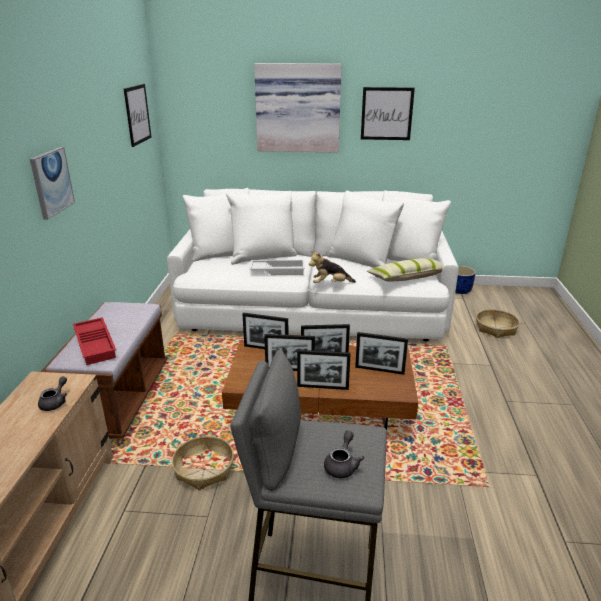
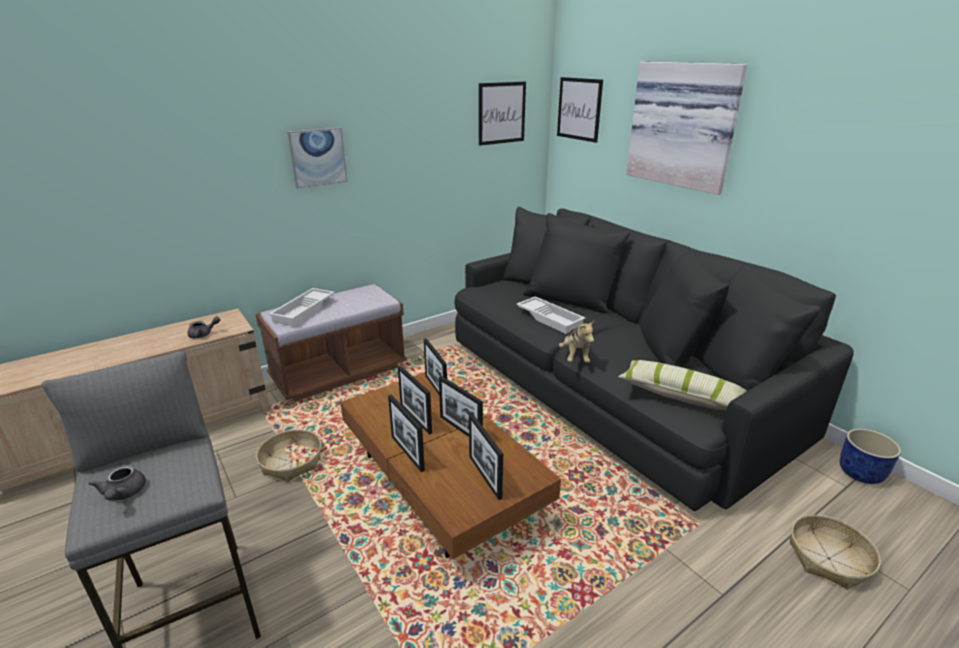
camera: 50 degrees right, 0 degrees up
(96, 344) = (304, 311): red tray -> white tray
(312, 307) = (610, 385): white sofa -> black sofa
(330, 284) = (575, 357): plush toy -> plush toy turned 135 degrees counterclockwise
(342, 465) = (123, 494): grey teapot -> grey teapot turned 90 degrees clockwise
(386, 114) = (804, 148): picture -> picture (579, 109)

